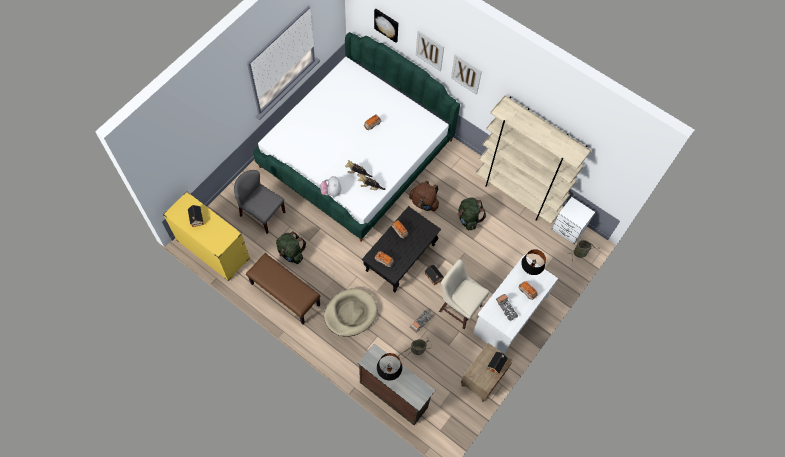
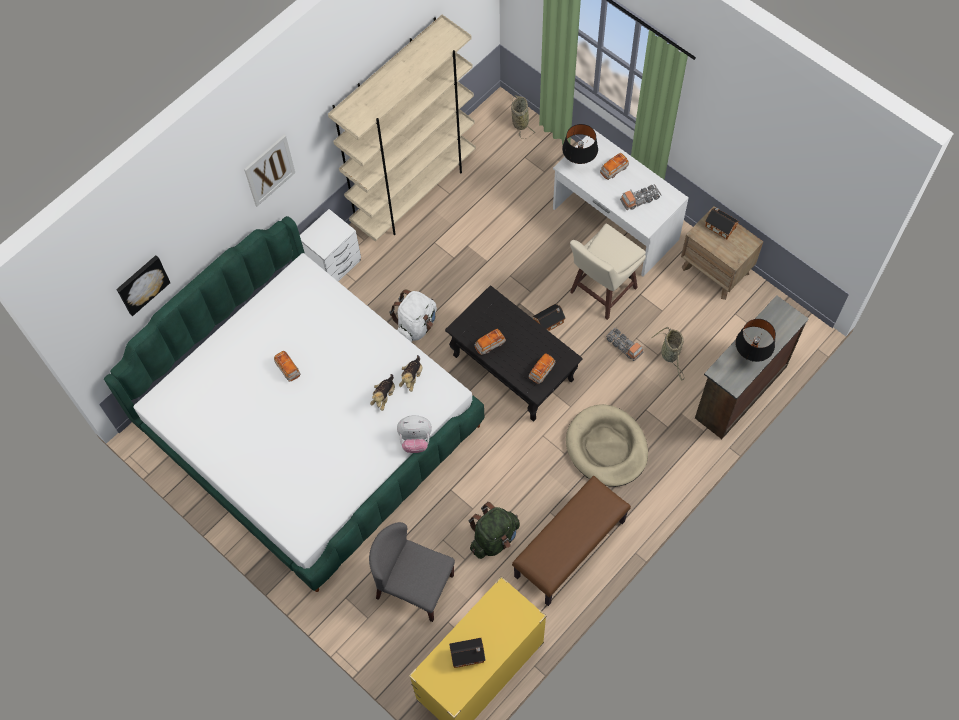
camera: 80 degrees left, 0 degrees up
(262, 214) = (414, 586): grey chair -> grey chair turned 75 degrees clockwise
(424, 203) = (416, 326): brown backpack -> white backpack
(429, 50) = (212, 219): picture -> none
(468, 218) = (450, 264): green backpack -> none
(568, 230) = (480, 132): white nightstand -> white nightstand (335, 264)

